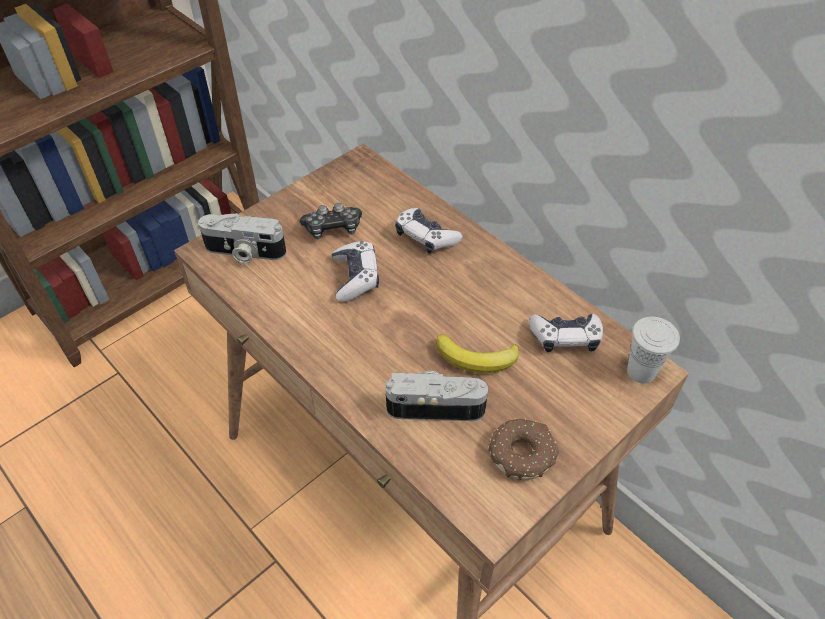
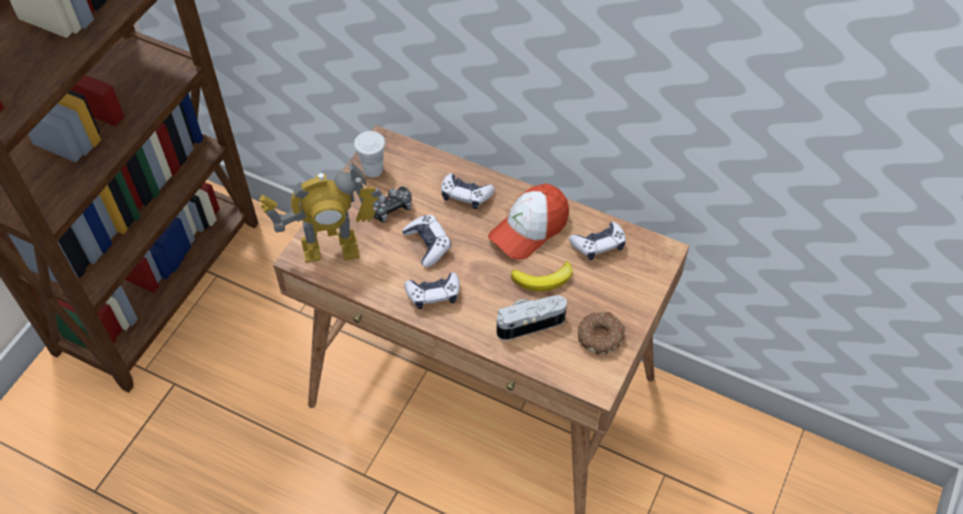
camera: 20 degrees left, 5 degrees up
(244, 252) = (331, 250): camera -> toy robot
(333, 335) = (433, 294): none -> game controller
(485, 294) = (529, 229): none -> cap
(641, 372) = (657, 254): white cup -> white cup (373, 170)

